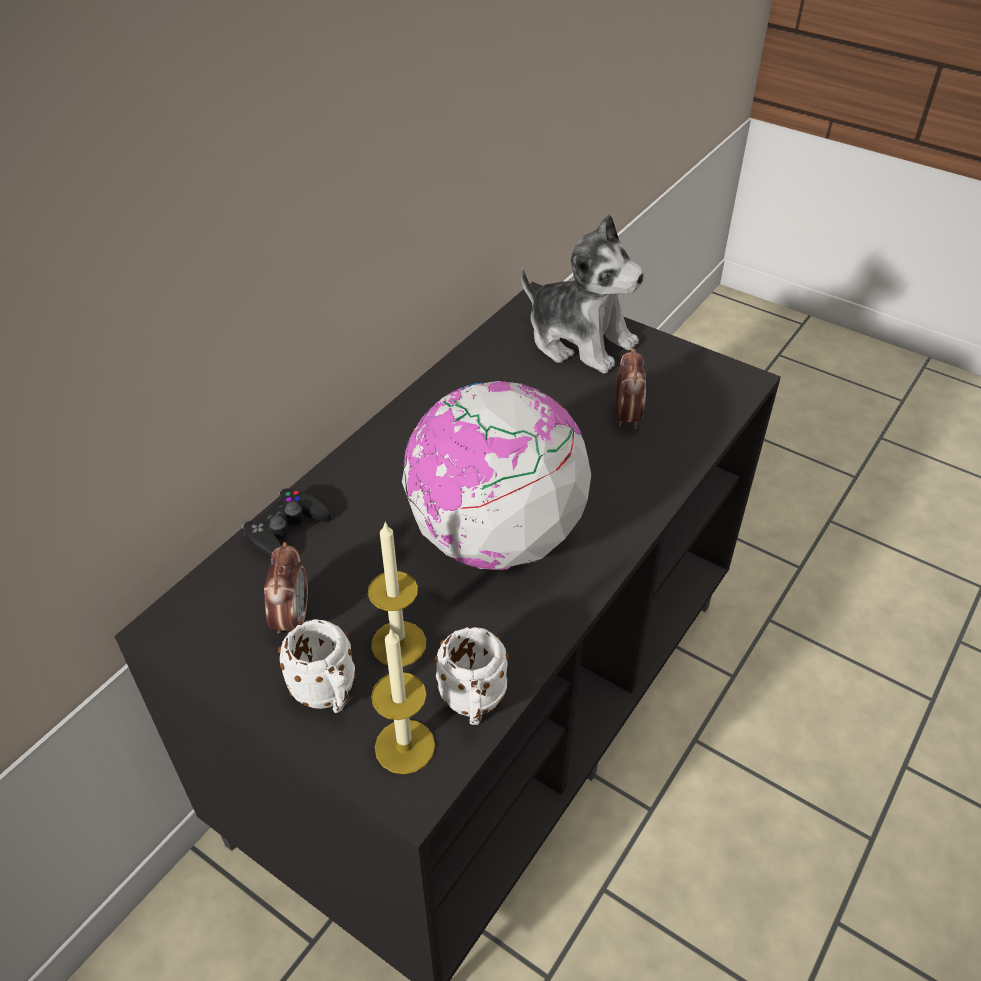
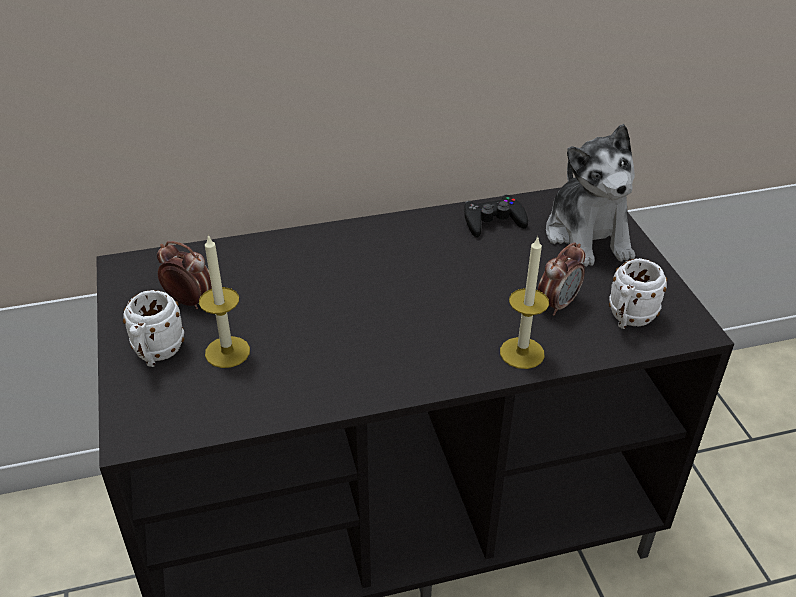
camera: 40 degrees right, 5 degrees down
(286, 531) = (245, 252): black game controller -> black game controller (493, 221)
(292, 618) = (189, 301): alarm clock -> alarm clock turned 105 degrees counterclockwise
(404, 746) = (159, 409): candle -> candle (522, 353)
(473, 704) = (225, 414): white mug -> white mug (628, 319)
(495, 538) = (362, 328): globe -> none

